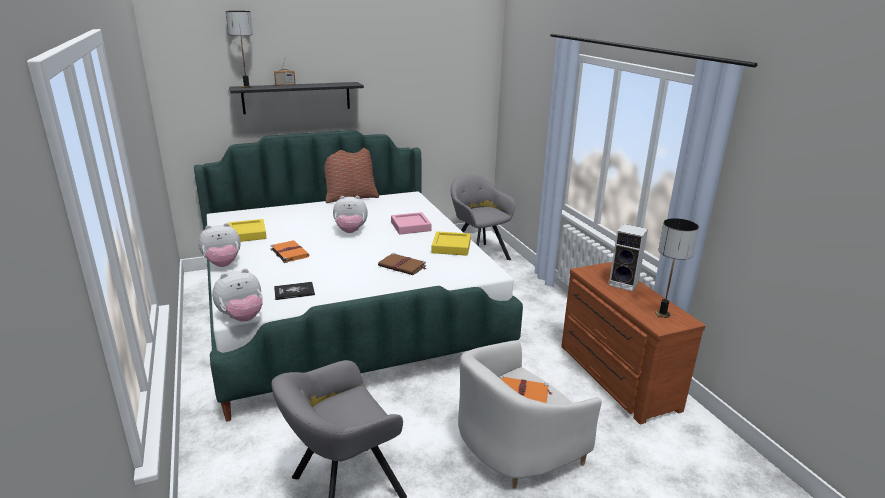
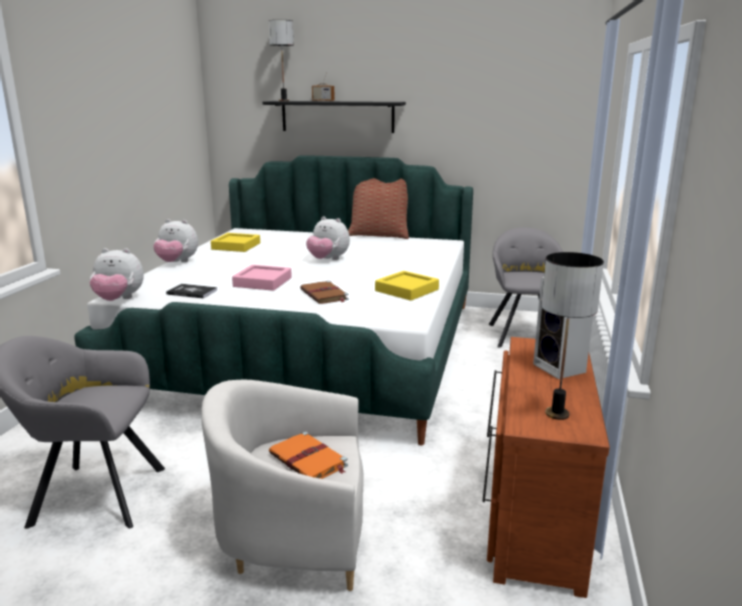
camera: 35 degrees right, 5 degrees down
(289, 253) = (243, 265): orange book -> none
(411, 226) = (396, 266): pink tray -> pink tray (262, 282)

